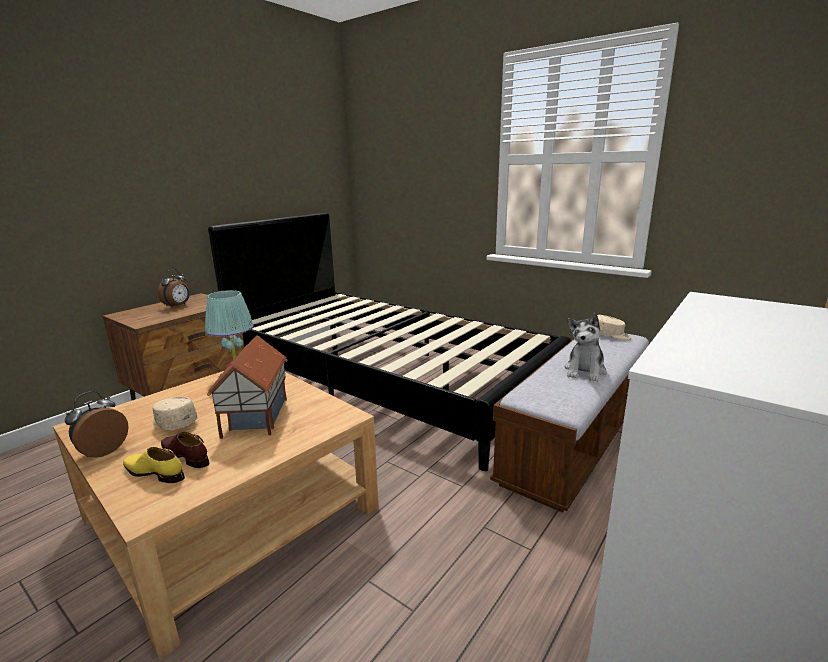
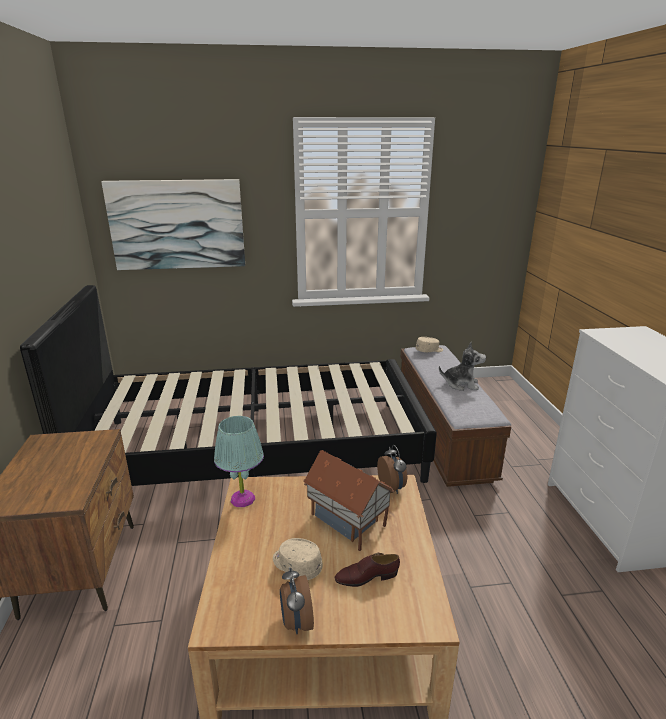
camera: 45 degrees left, 5 degrees up
(154, 472) = (375, 601): yellow shoe -> none
(174, 422) = (296, 565): beige cap -> beige cap turned 45 degrees clockwise
(178, 306) = (52, 462): alarm clock -> alarm clock (392, 488)
(403, 170) = (177, 224): none -> picture
(585, 371) = (461, 384): plush toy -> plush toy turned 60 degrees counterclockwise

